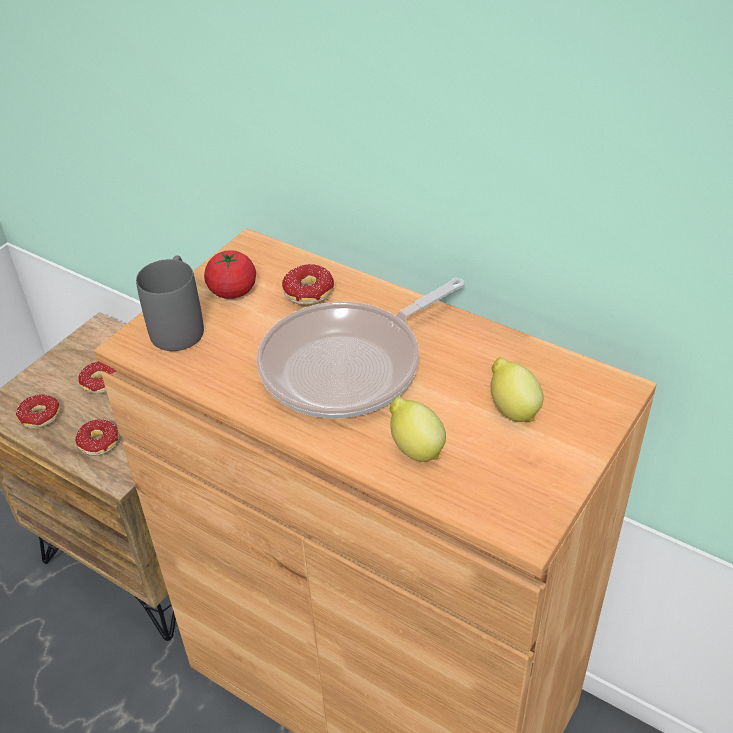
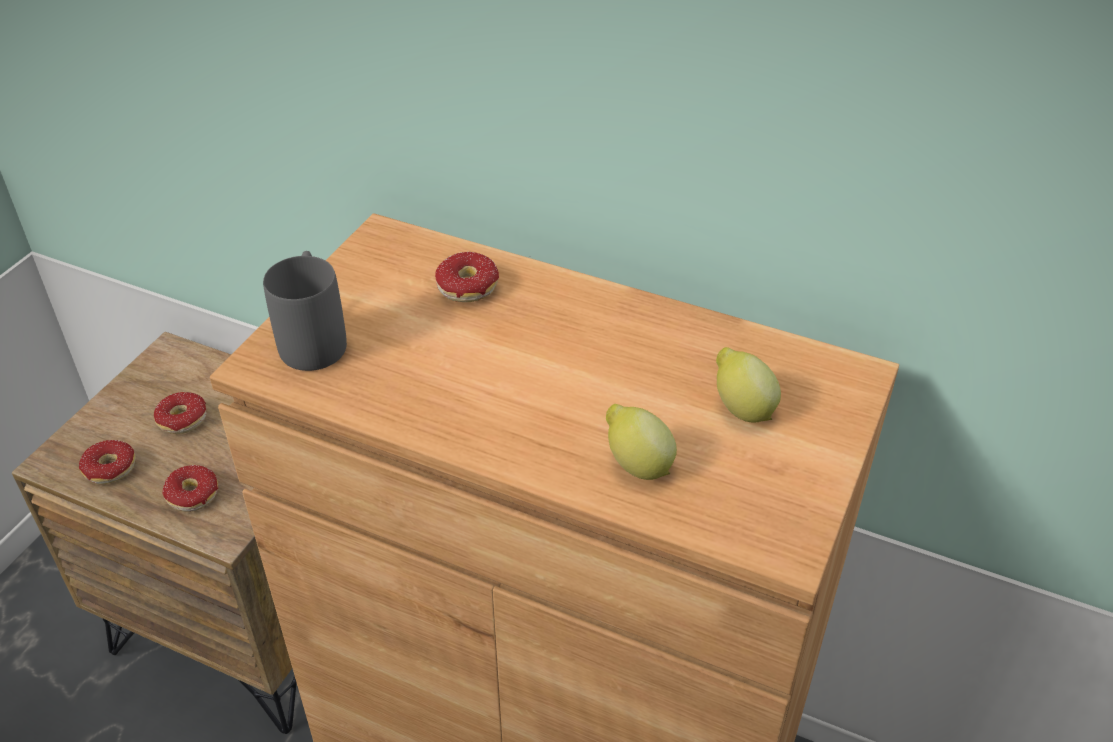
camera: 10 degrees left, 0 degrees up
(233, 291) = (372, 291): tomato -> none
(349, 365) = (536, 371): frying pan -> none

